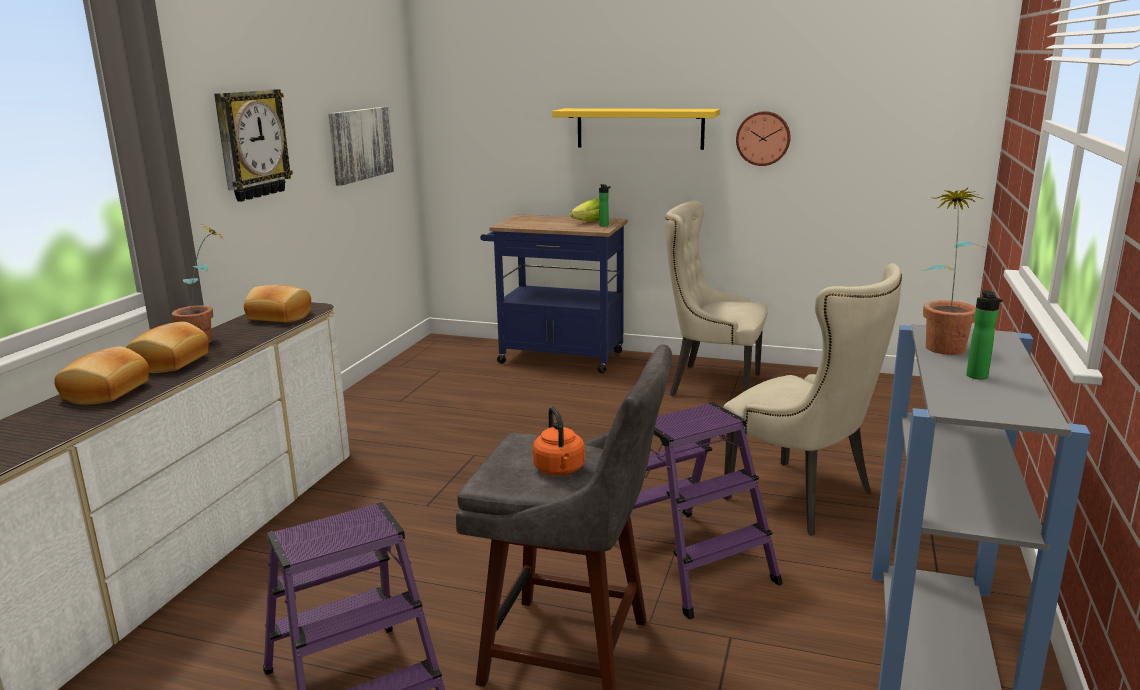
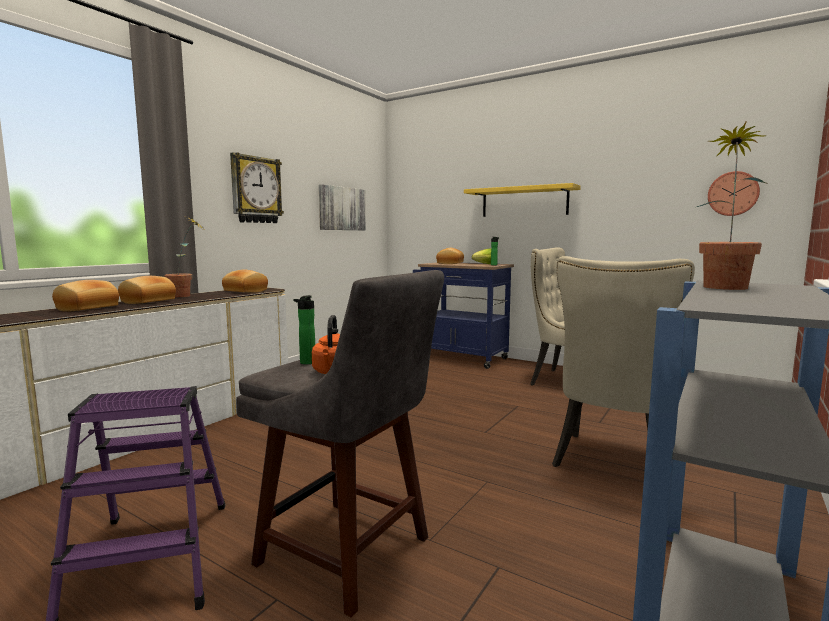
camera: 15 degrees right, 10 degrees down
(536, 222) = (451, 263): none -> bread
(687, 560) = (489, 494): purple step ladder -> none
(763, 138) = (612, 205): wall clock -> wall clock (733, 194)
(801, 498) = (612, 462): beige chair -> beige chair turned 60 degrees clockwise
(978, 377) = (755, 297): bottle -> bottle (306, 363)

